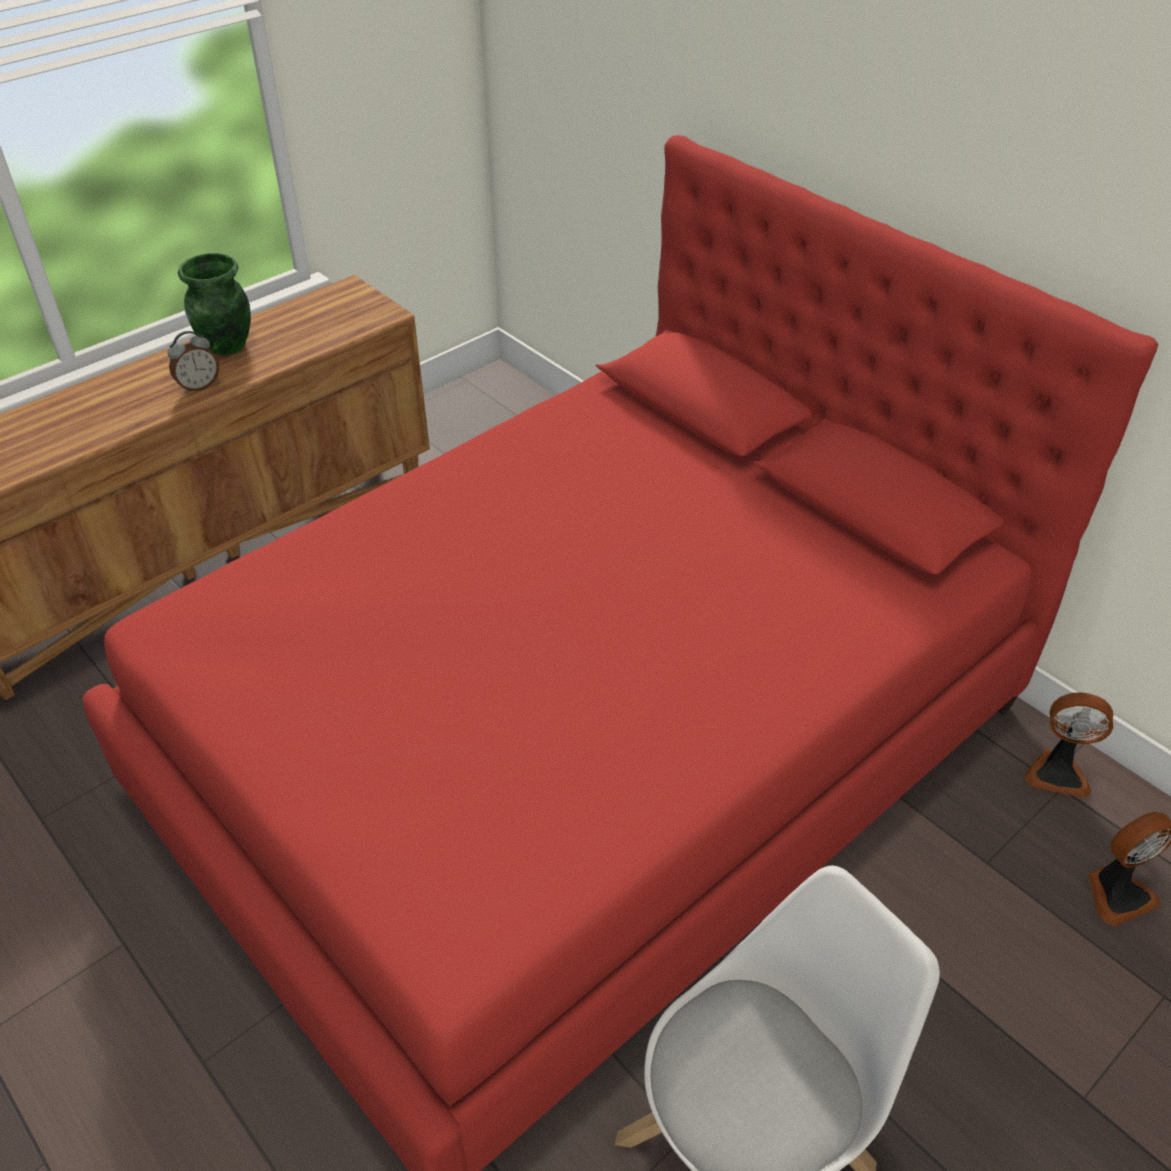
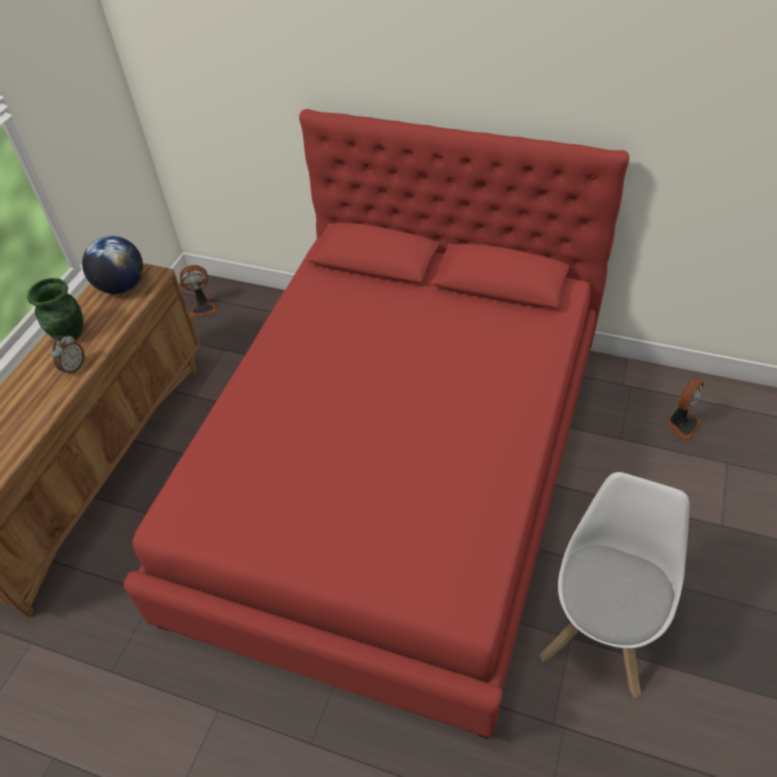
camera: 25 degrees left, 5 degrees up
(334, 313) = (122, 286): none -> globe
(1057, 772) = (624, 379): fan -> fan (203, 307)

